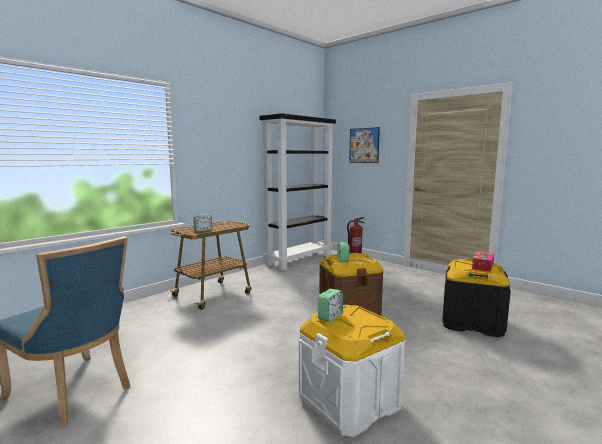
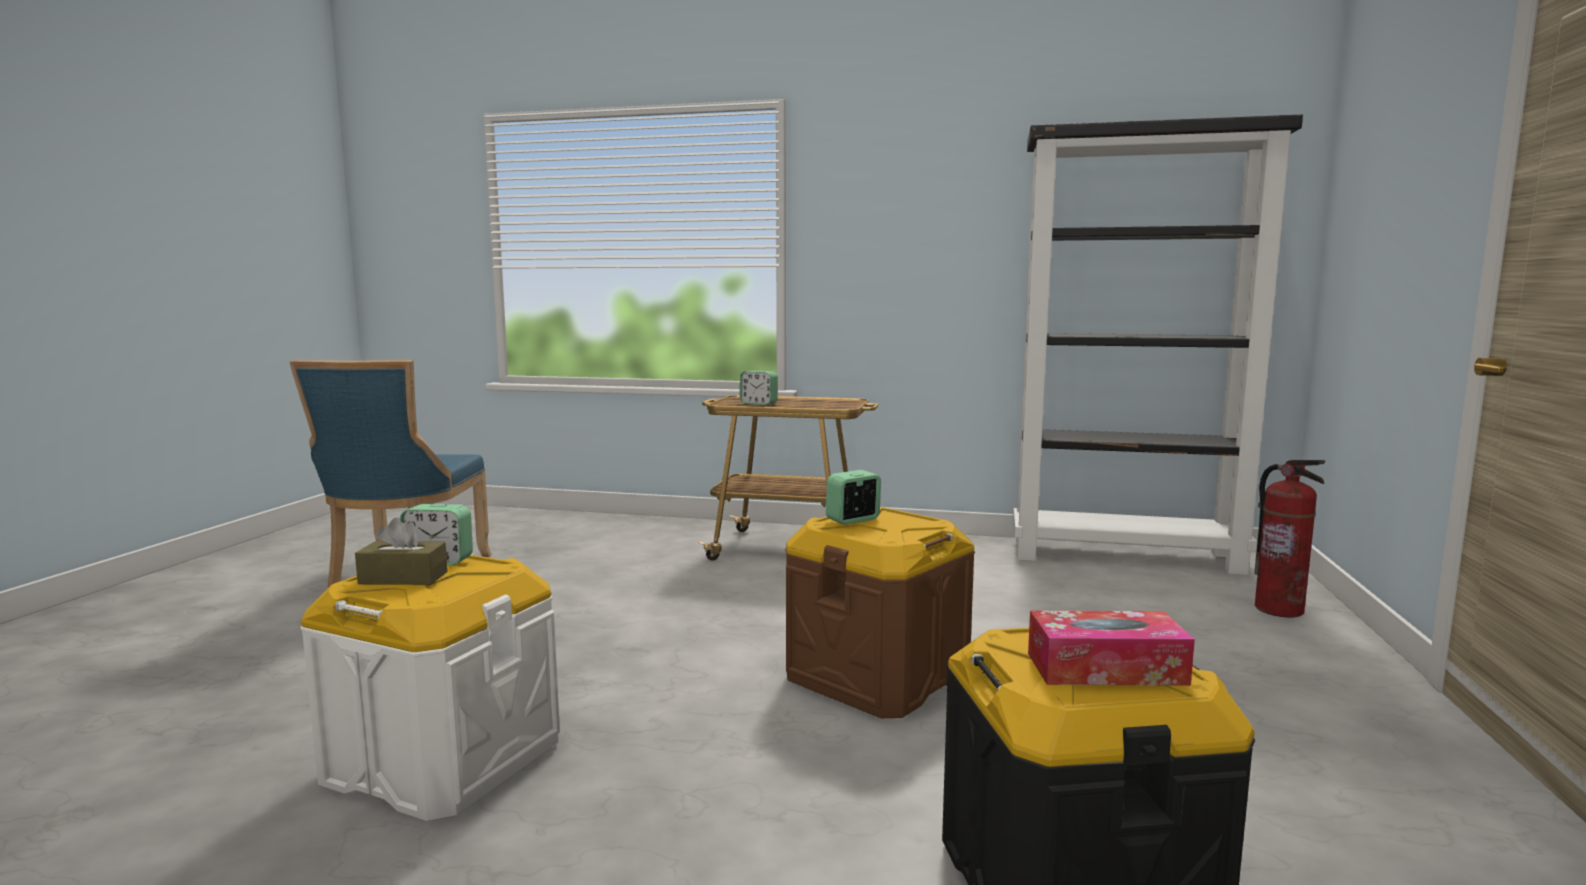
camera: 60 degrees right, 0 degrees up
(350, 324) = (403, 578): none -> brown tissue box
(364, 145) = (1395, 196): picture -> none

